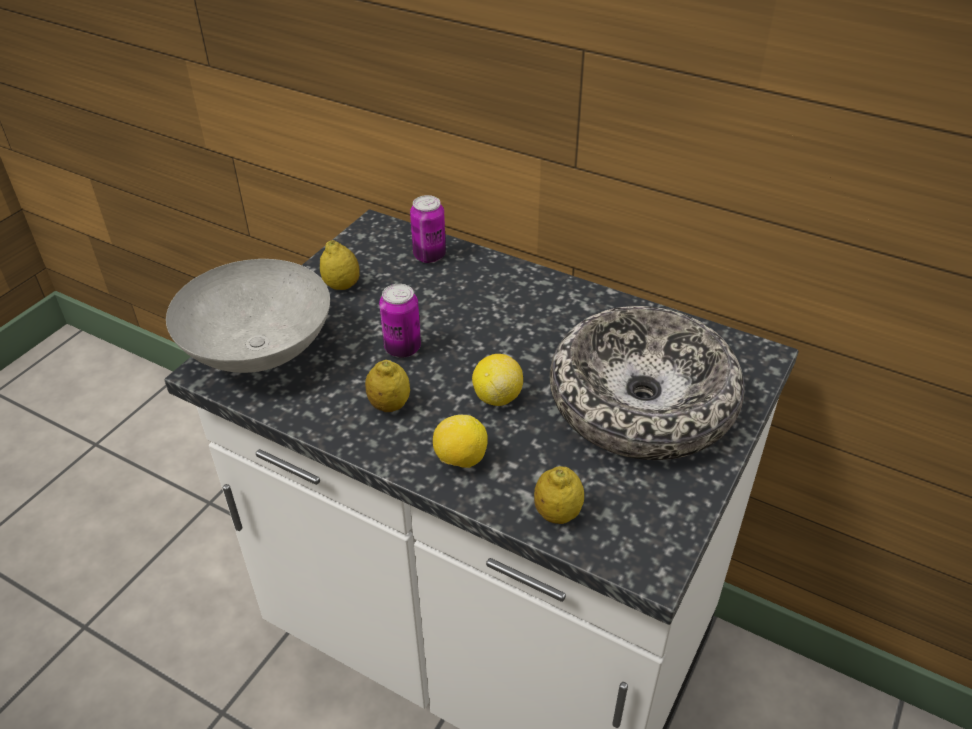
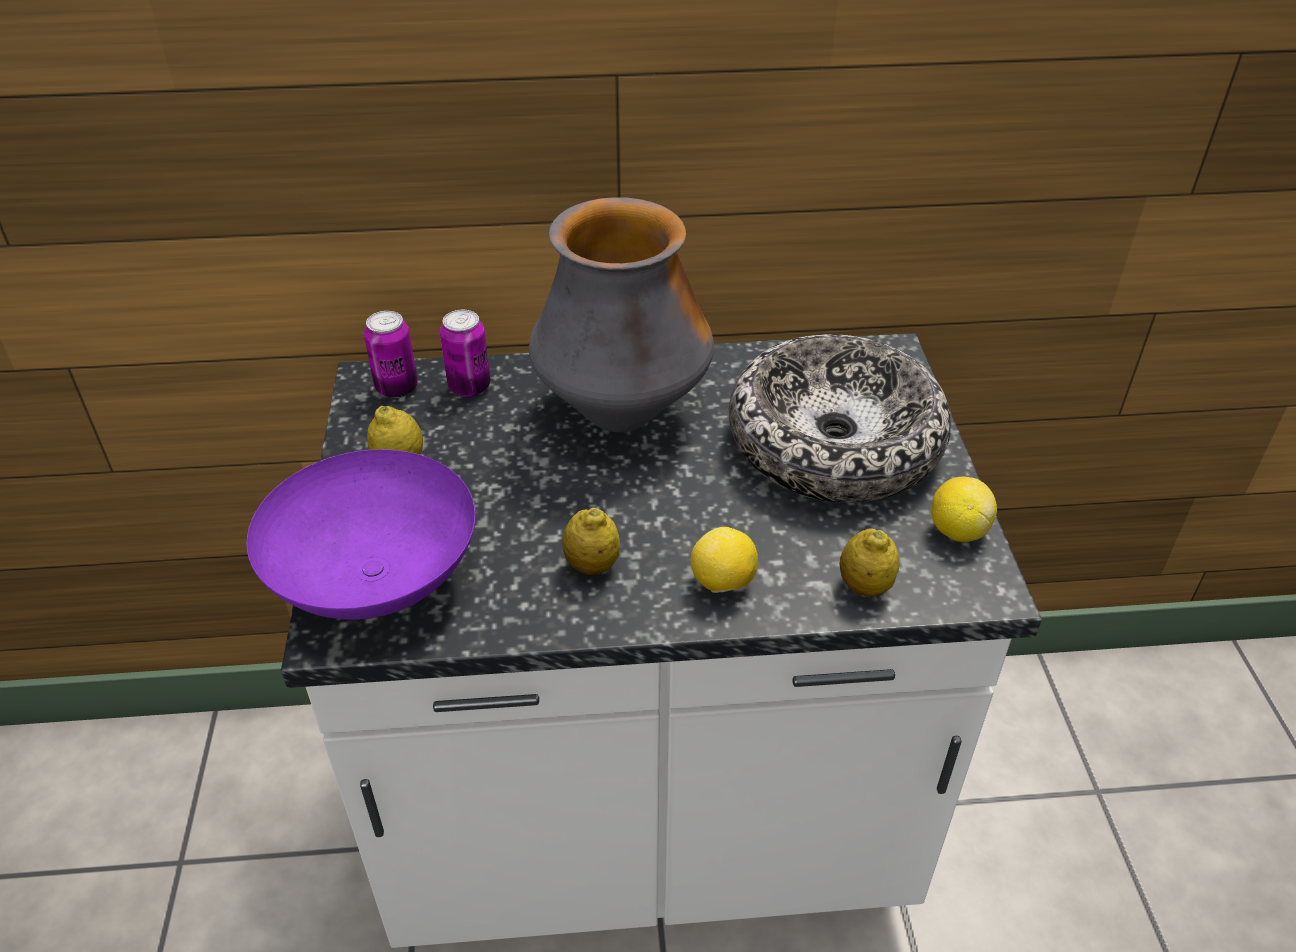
camera: 35 degrees left, 0 degrees up
(259, 353) = (378, 582): grey bowl -> purple bowl
(402, 348) = (543, 499): can -> can (397, 388)
(497, 397) = (695, 503): lemon -> lemon (957, 531)
(509, 315) = (622, 414): none -> vase

